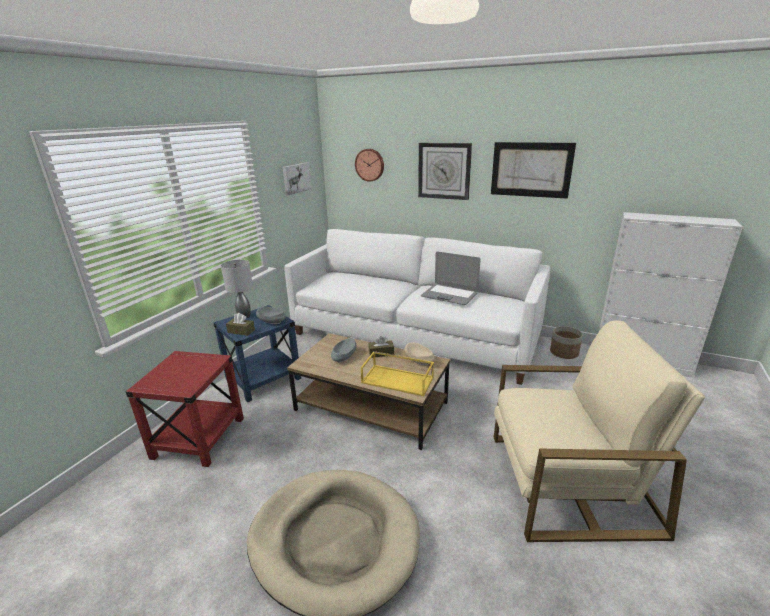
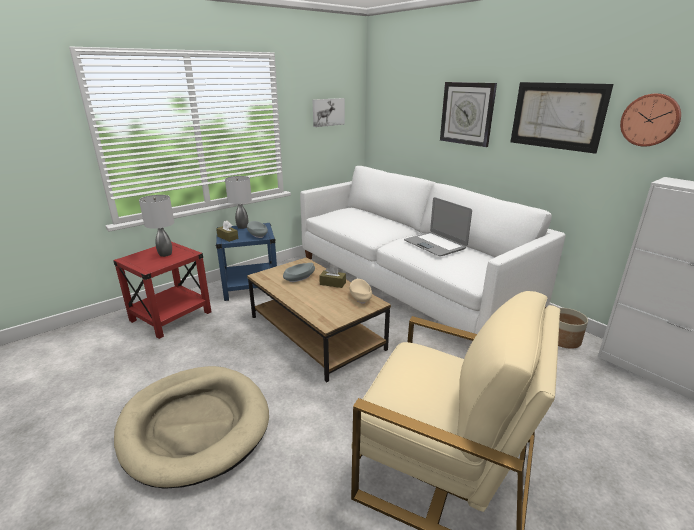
camera: 25 degrees right, 0 degrees up
(188, 367) = (165, 254): none -> grey table lamp
(370, 165) = (402, 104): wall clock -> wall clock (650, 120)
(398, 380) = (324, 308): yellow tray -> none

